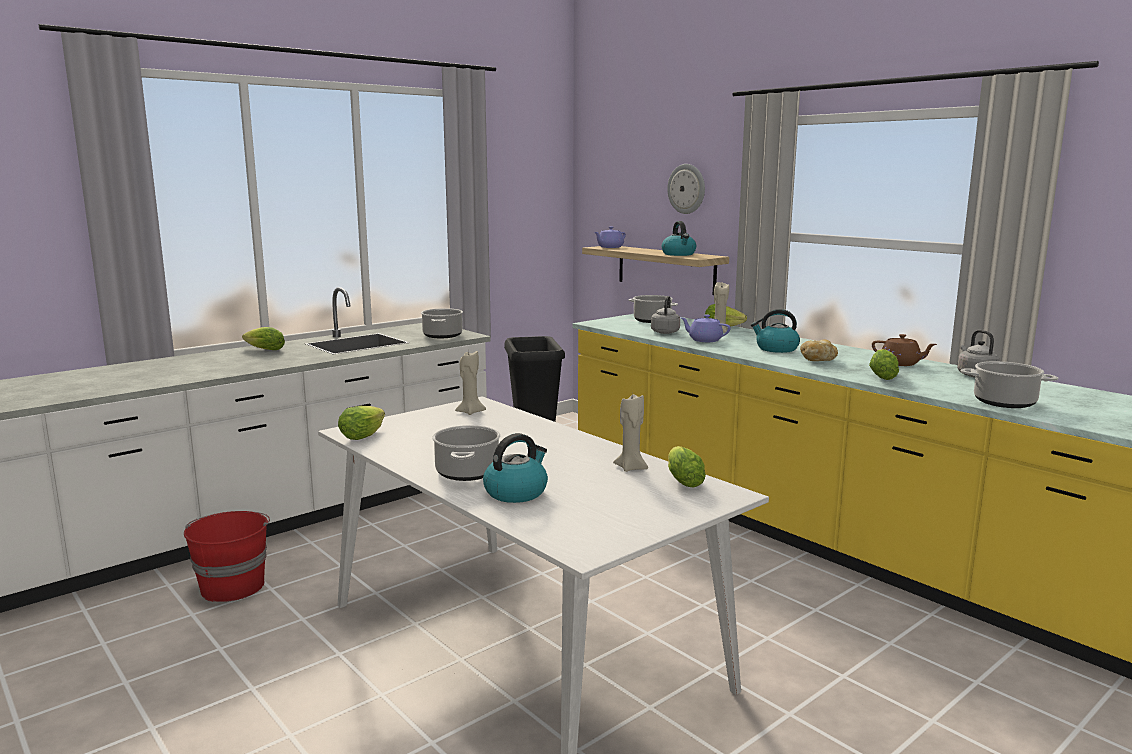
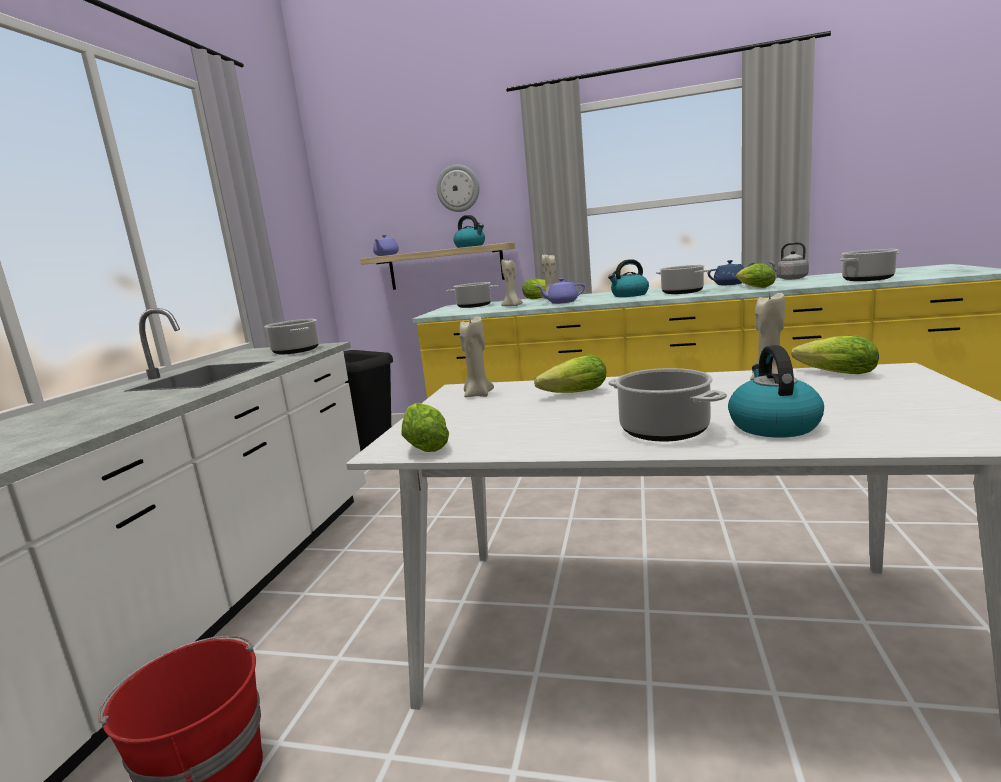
camera: 35 degrees left, 0 degrees up
(263, 350) = (69, 408): lettuce -> lettuce (570, 394)
(665, 332) = (512, 306): grey kettle -> beige candle
(818, 360) = (681, 292): bread -> cooking pot
(901, 363) = (731, 284): brown teapot -> blue teapot

